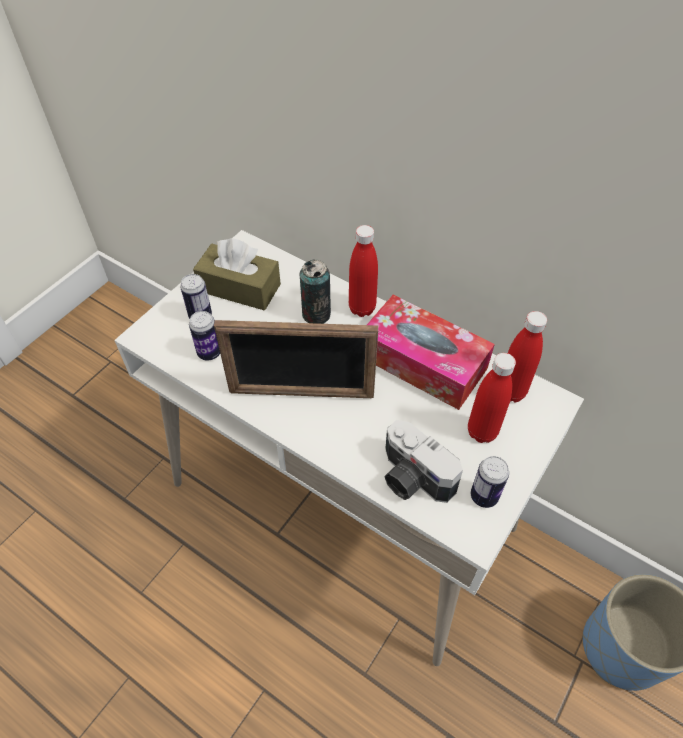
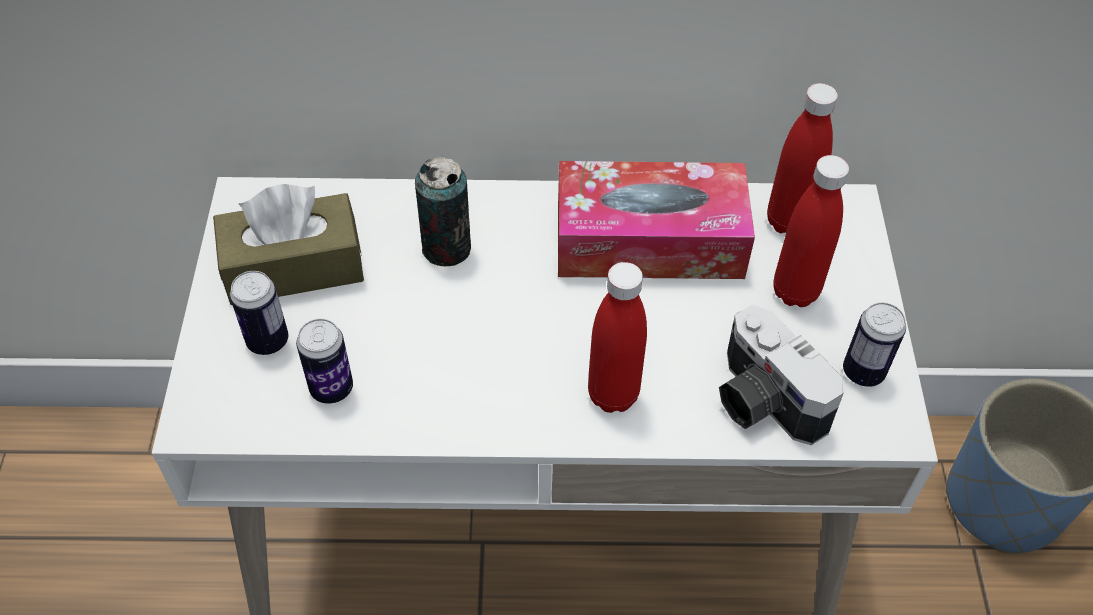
camera: 35 degrees left, 0 degrees up
(301, 393) = (521, 372): picture frame -> none
(362, 308) = (505, 207): red bottle -> red bottle (613, 395)
(412, 479) = (761, 402): camera -> camera turned 45 degrees clockwise

